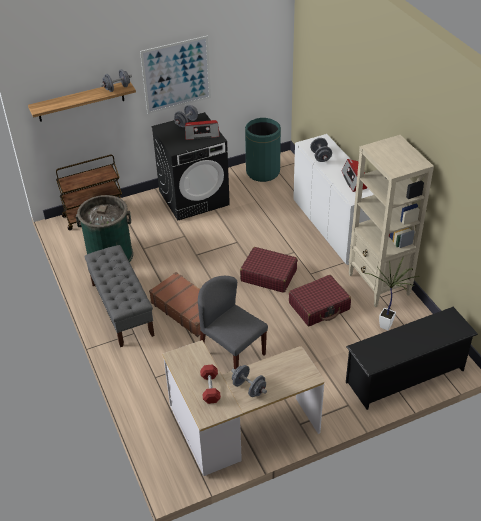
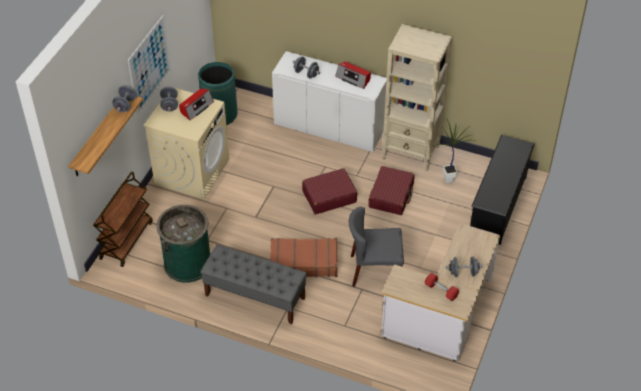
camera: 45 degrees left, 5 degrees up
(194, 197) = (192, 171): black washing machine -> beige washing machine

